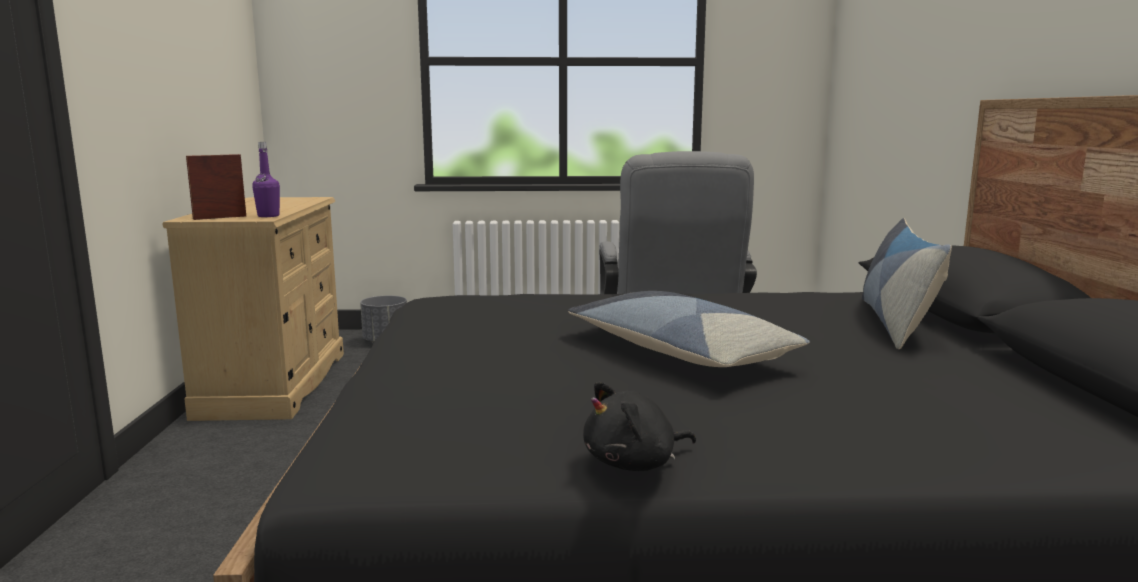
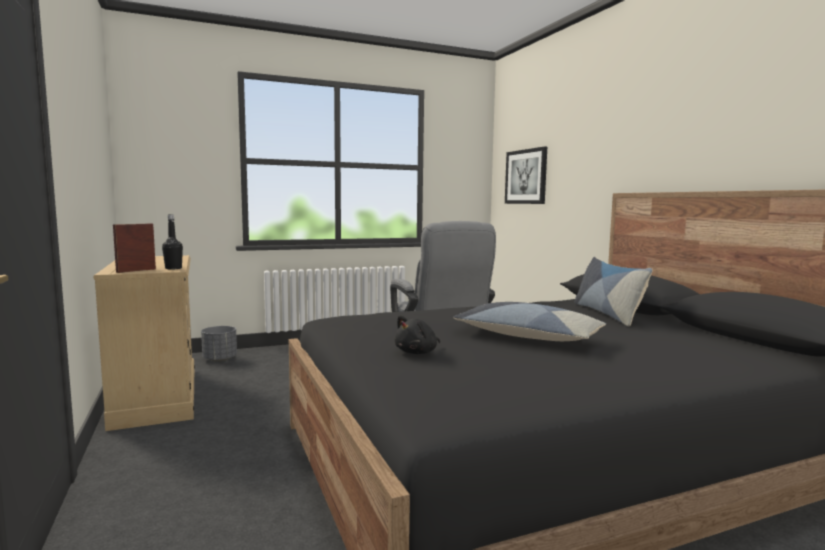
camera: 20 degrees left, 5 degrees down
(268, 216) = (173, 268): purple bottle -> black bottle
(635, 463) = (593, 393): black plush toy -> black plush toy (417, 352)
(872, 72) = (526, 176): none -> picture

